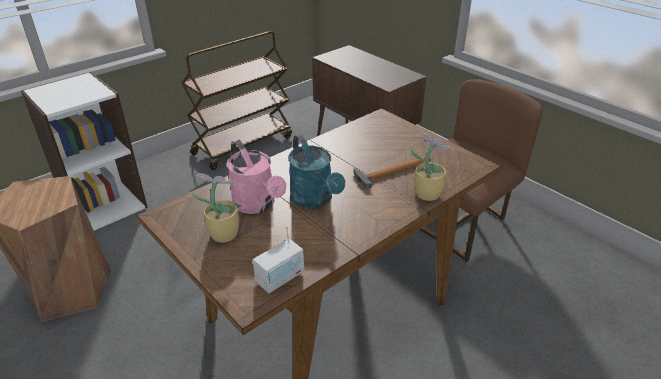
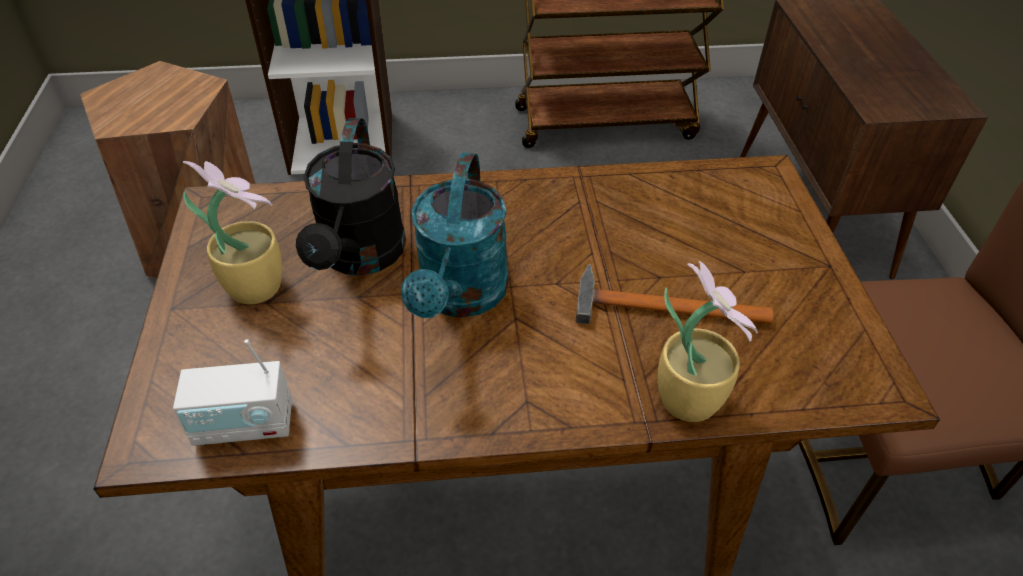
camera: 35 degrees right, 10 degrees up
(257, 205) = (360, 257): pink watering can -> black watering can

